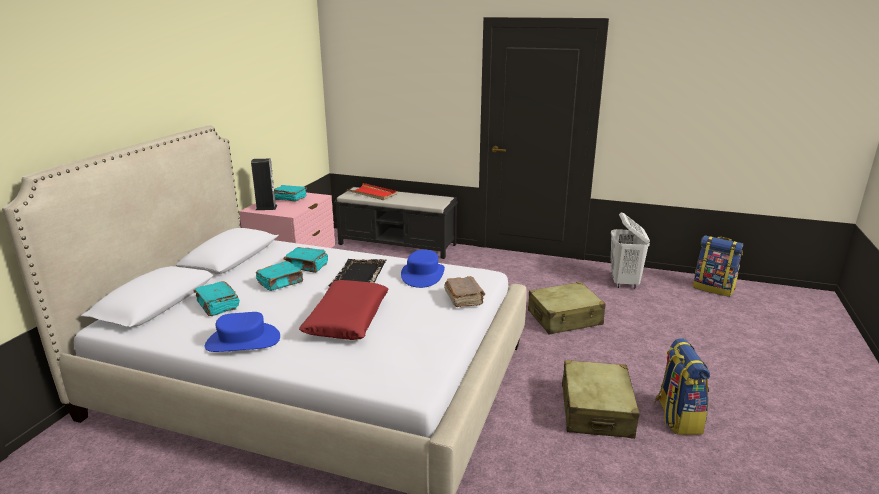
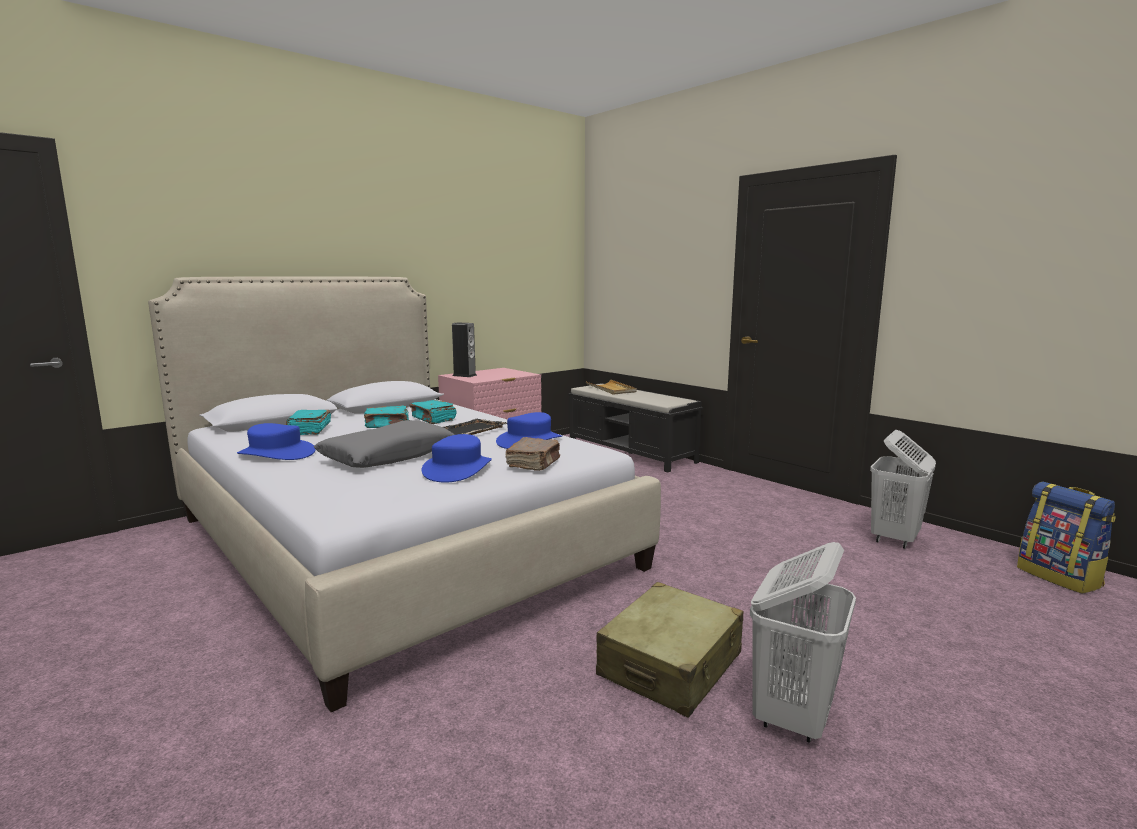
camera: 30 degrees right, 10 degrees down
(289, 199) = (497, 372): turquoise book -> none
(347, 319) = (388, 456): red pillow -> grey pillow
(372, 193) = (611, 389): red tray -> beige tray
(420, 318) = (457, 469): none -> blue hat
(565, 318) = (752, 556): beige suitcase -> none
(677, 417) = (793, 716): backpack -> white laundry basket

